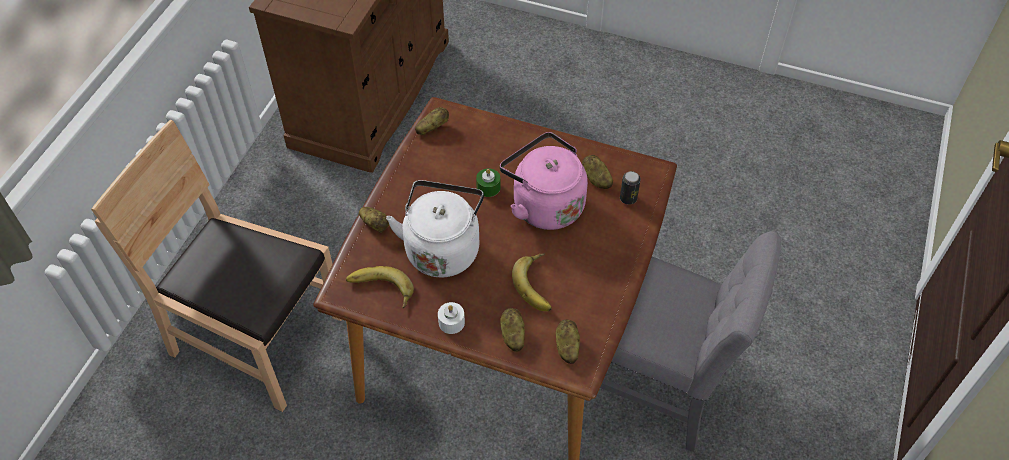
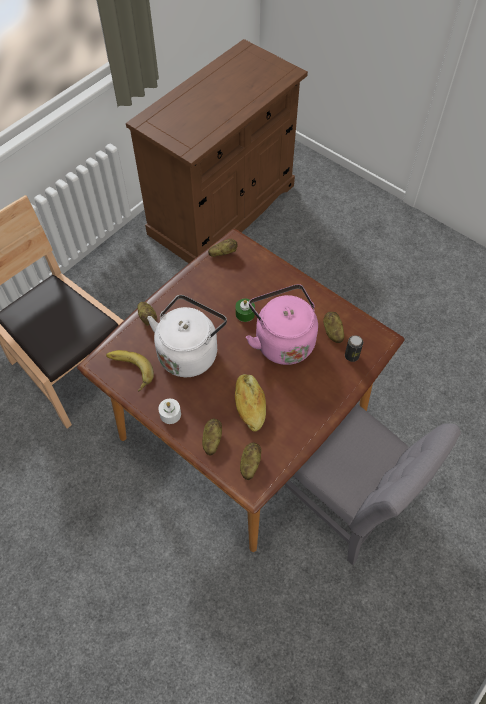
camera: 20 degrees right, 5 degrees up
(538, 285) = (249, 405): banana -> bread

